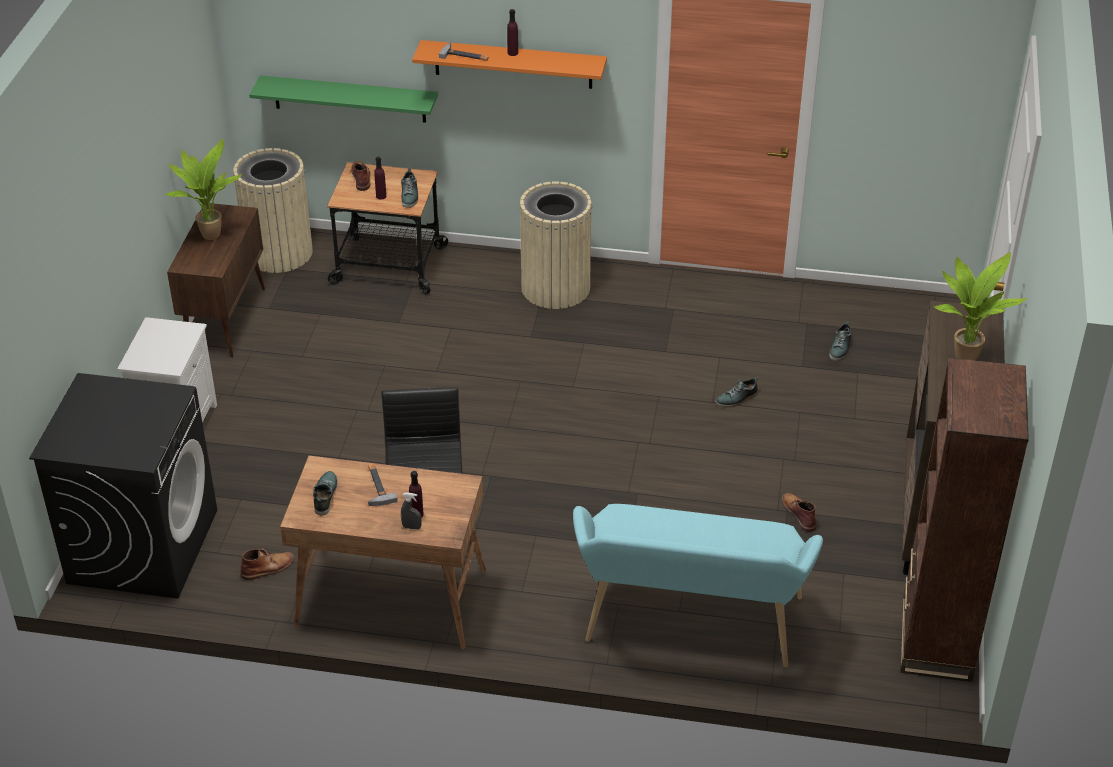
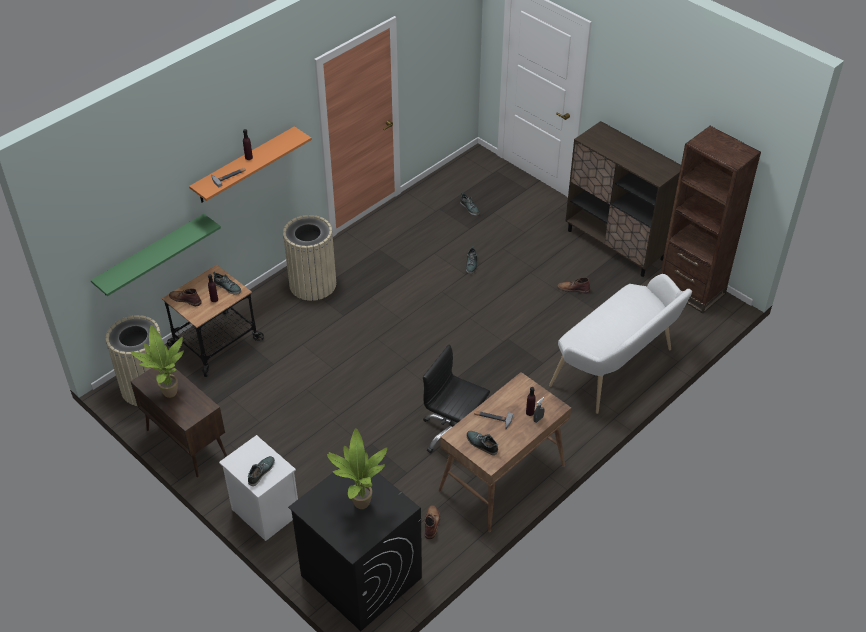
camera: 55 degrees left, 5 degrees up
(154, 353) = (261, 472): none -> shoe
(689, 626) = (617, 369): turquoise bench -> white bench
(963, 357) = (624, 151): potted plant -> potted plant (359, 503)

